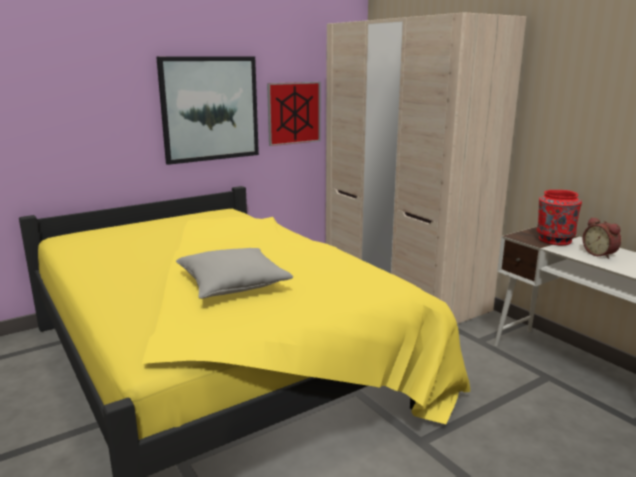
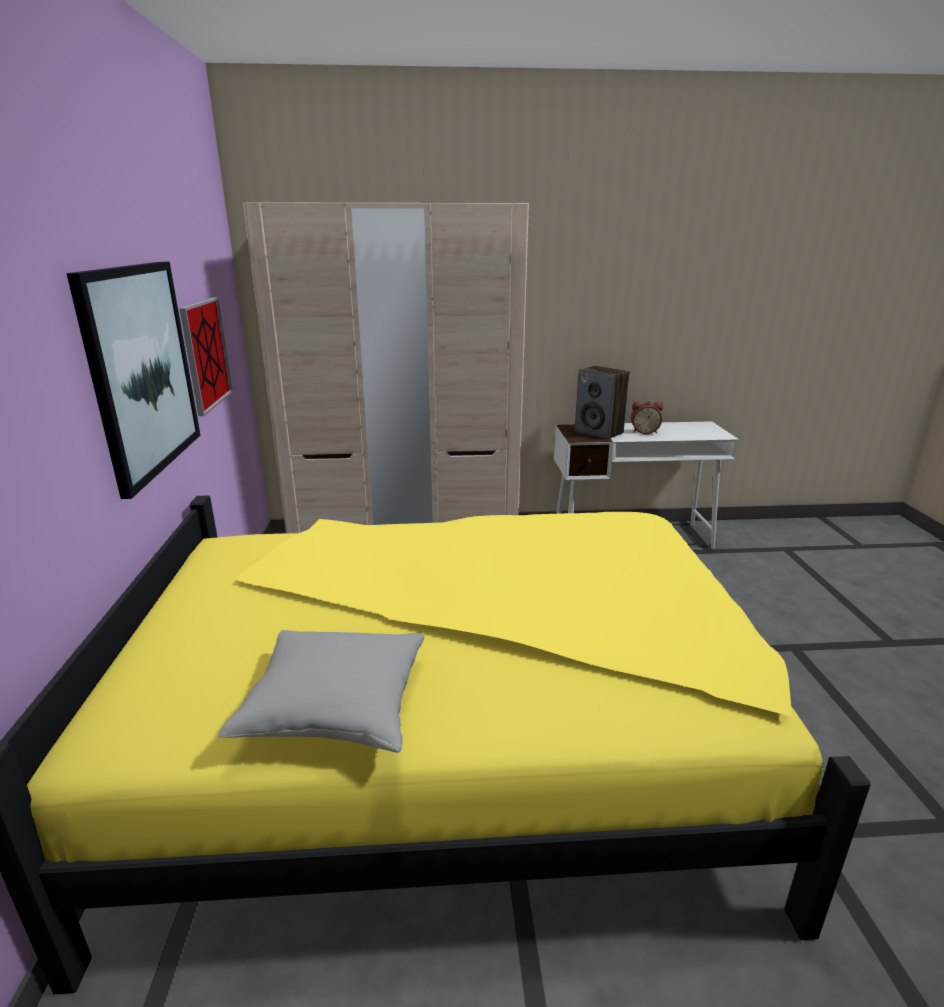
camera: 60 degrees left, 5 degrees up
(233, 285) = (574, 601): grey pillow -> grey pillow (335, 706)
(554, 240) = (599, 432): red vase -> speaker

